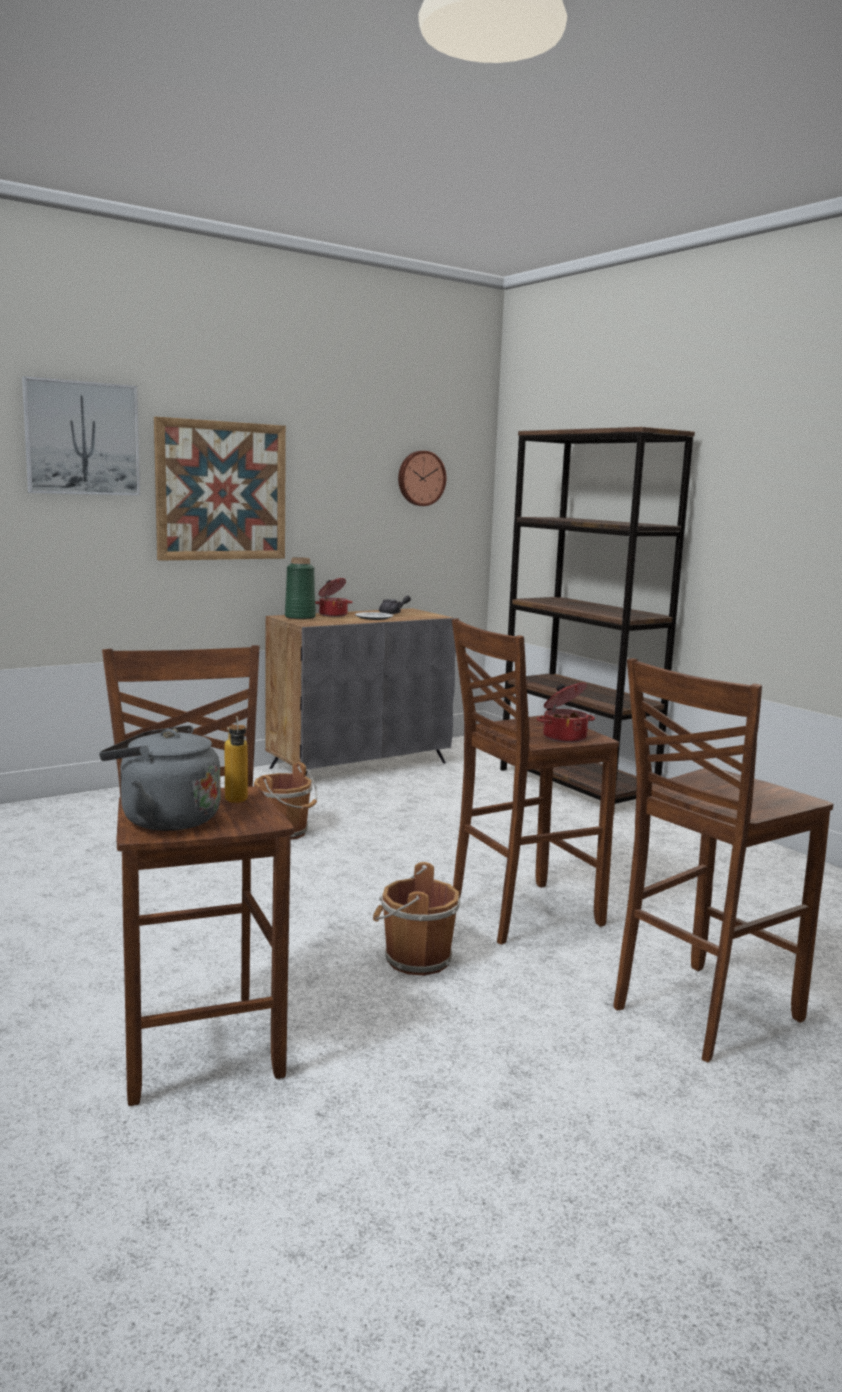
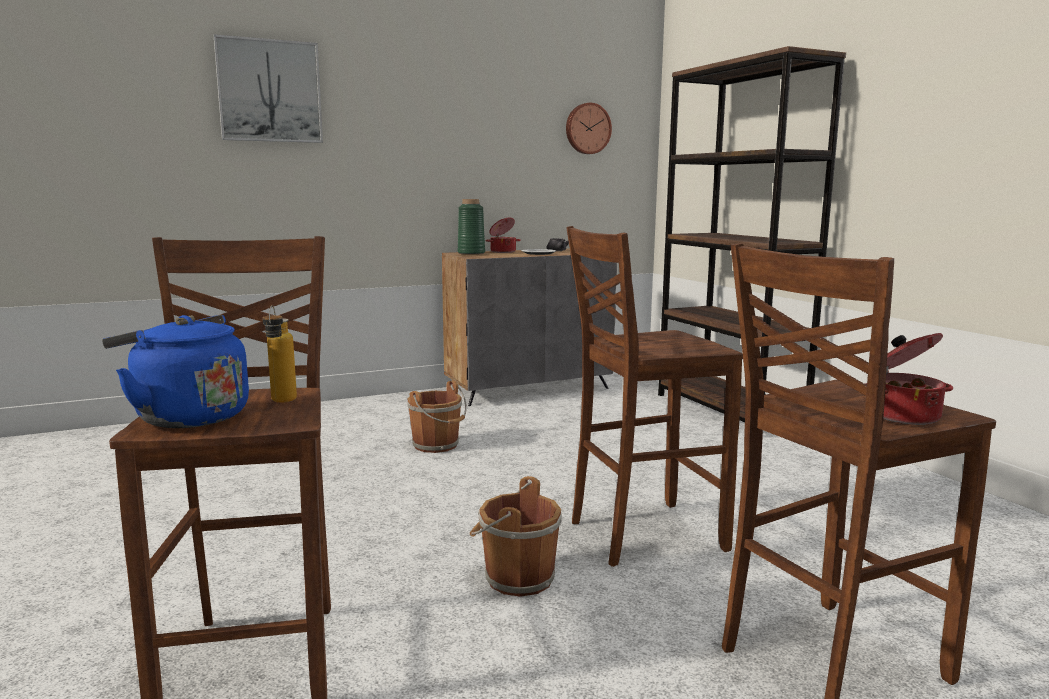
camera: 10 degrees right, 0 degrees up
(164, 819) = (186, 417): grey kettle -> blue kettle
(221, 491) = (399, 139): picture -> none
(564, 737) = (683, 349): cooking pot -> cooking pot (902, 415)

